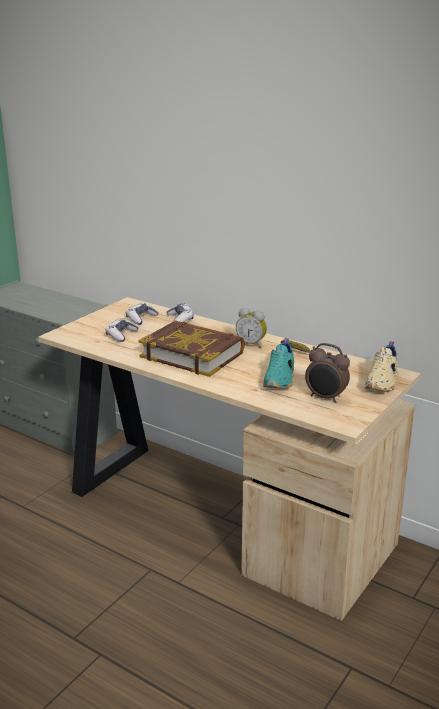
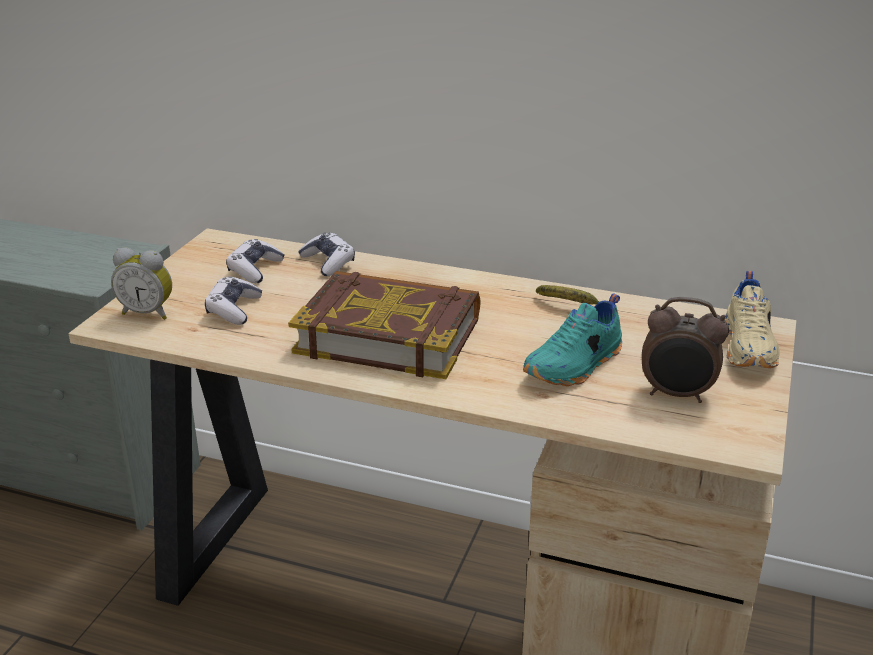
camera: 15 degrees left, 5 degrees up
(251, 344) = (483, 299): alarm clock -> alarm clock (148, 313)
(280, 379) = (576, 366): turquoise shoe -> turquoise shoe turned 45 degrees clockwise

